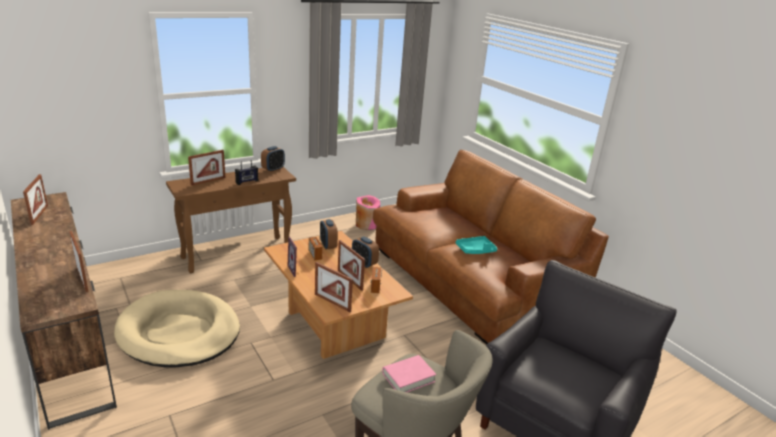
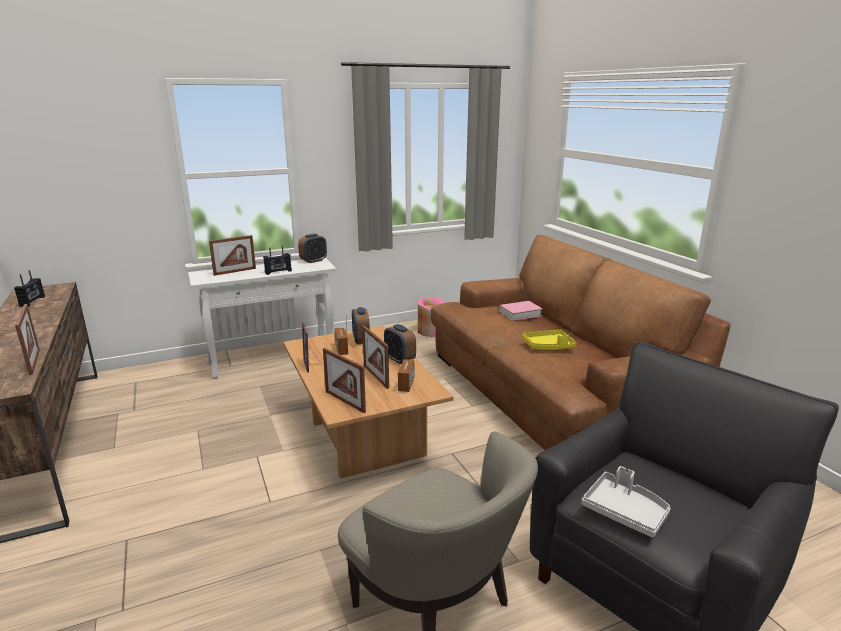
camera: 10 degrees right, 5 degrees down
(39, 215) = (33, 301): picture frame -> radio
(179, 332) = (177, 442): beige dog bed -> none
(237, 254) = (273, 360): brown console table -> white console table
(408, 377) = (423, 498): pink book -> pink book (520, 314)
(475, 250) = (548, 346): turquoise tray -> yellow tray
(544, 381) = (625, 511): none -> grey tray

